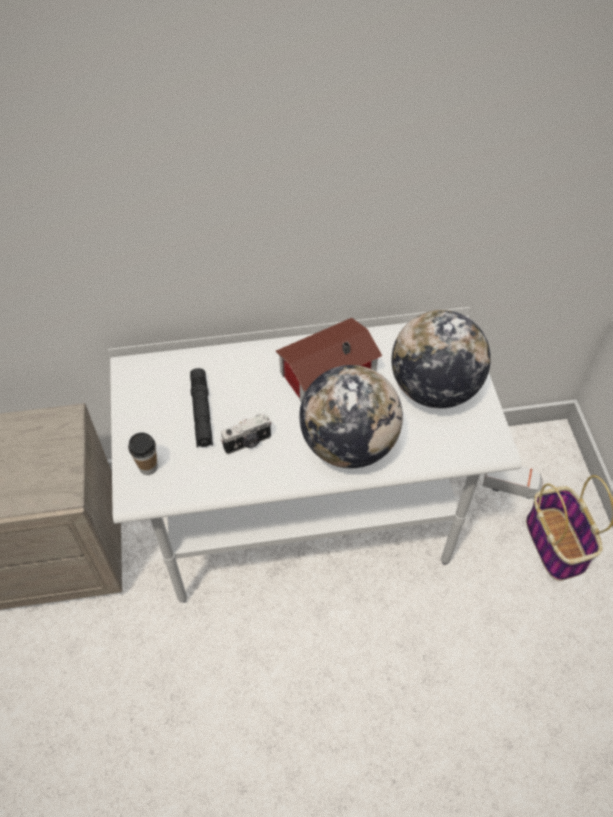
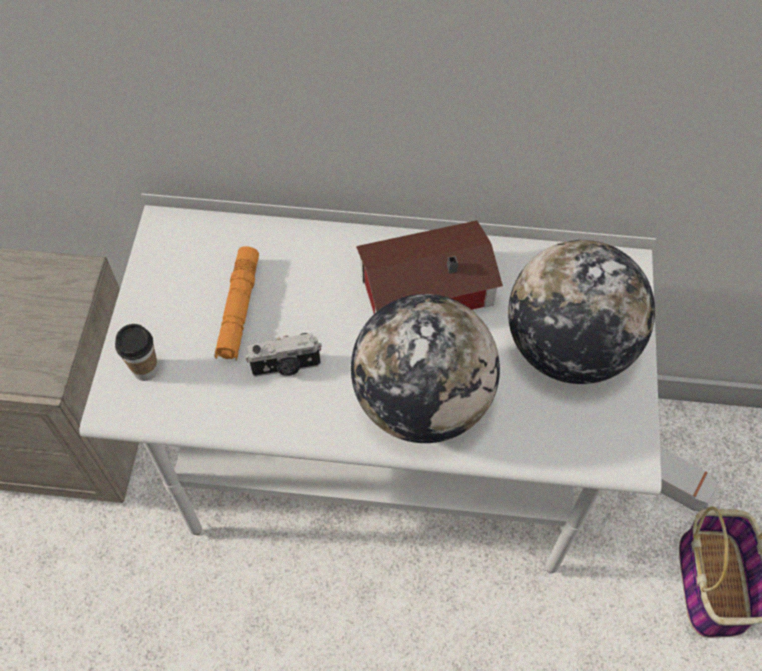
camera: 15 degrees right, 5 degrees up
(201, 412) = (238, 309): black flashlight -> orange flashlight

